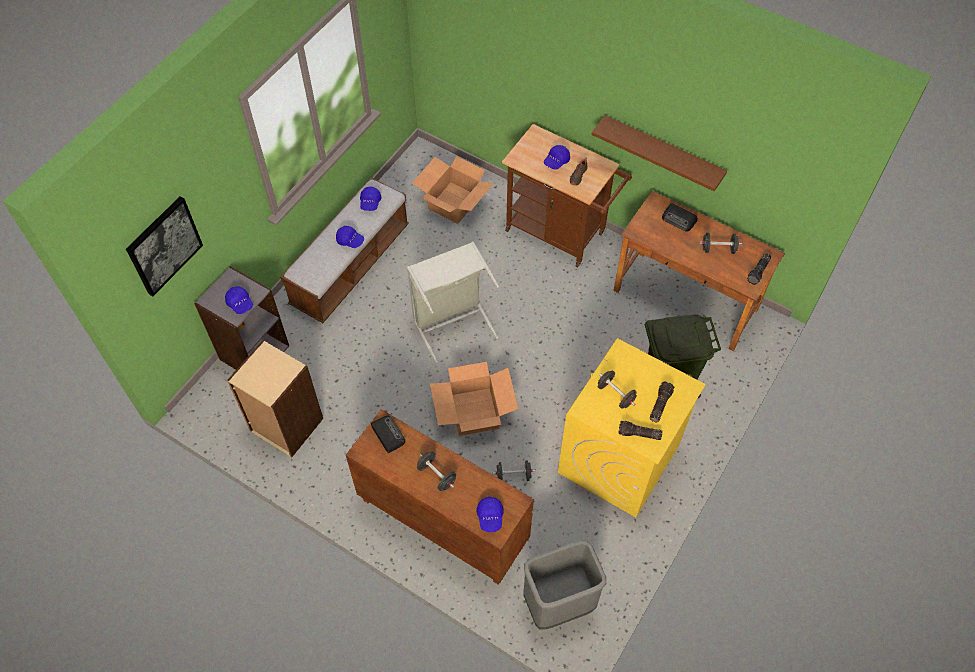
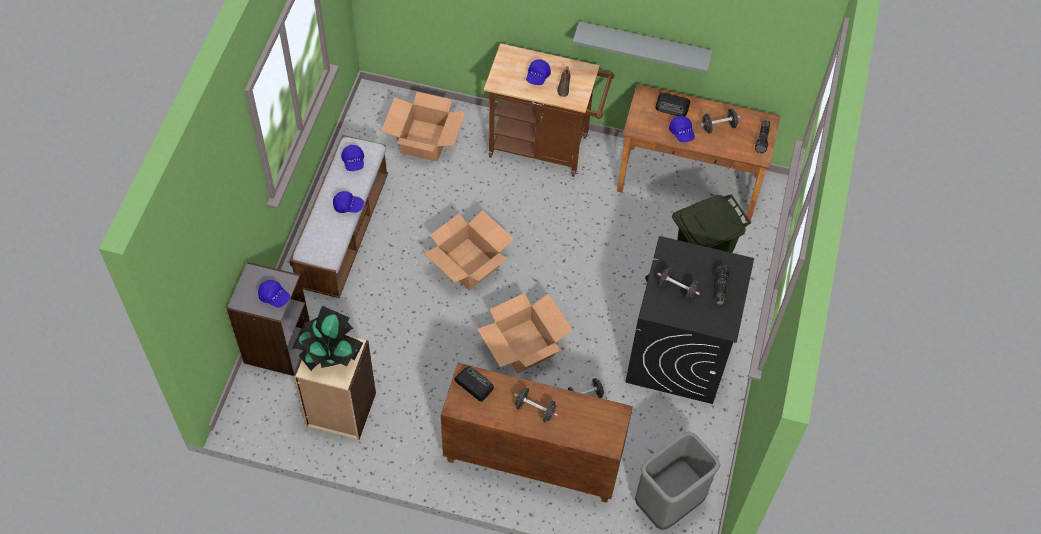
camera: 20 degrees left, 0 degrees up
(164, 245) = (206, 256): picture -> none
(267, 369) = (329, 354): none -> potted plant
(452, 322) = (469, 263): grey laundry basket -> cardboard box
(490, 517) = (599, 433): blue cap -> blue cap (681, 133)
(619, 459) = (678, 354): yellow washing machine -> black washing machine
(639, 434) = (710, 320): flashlight -> none
(662, 153) = (643, 46): brown shelf -> grey shelf

